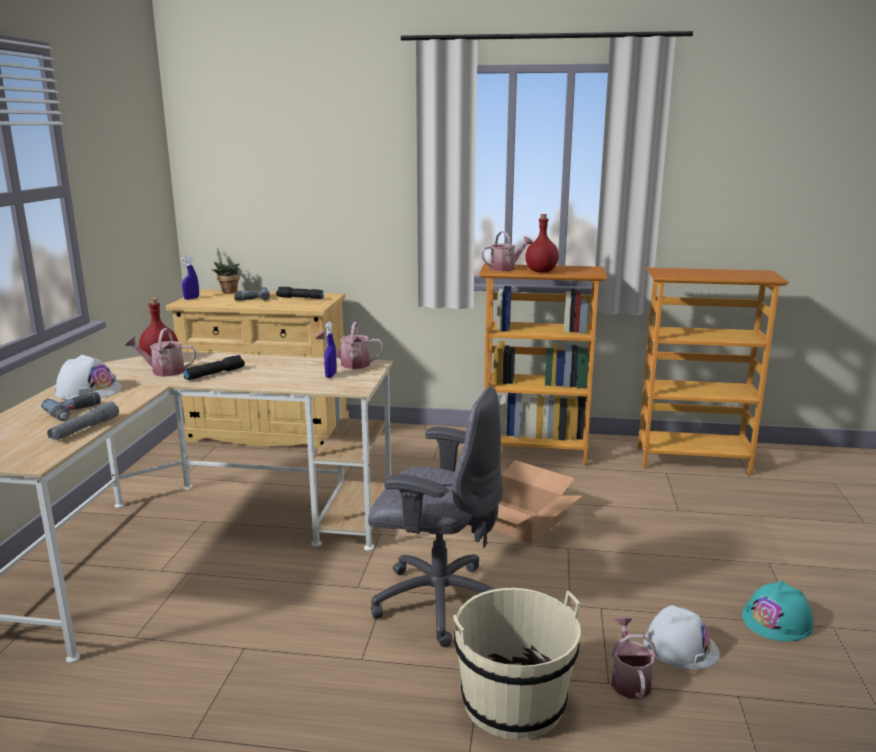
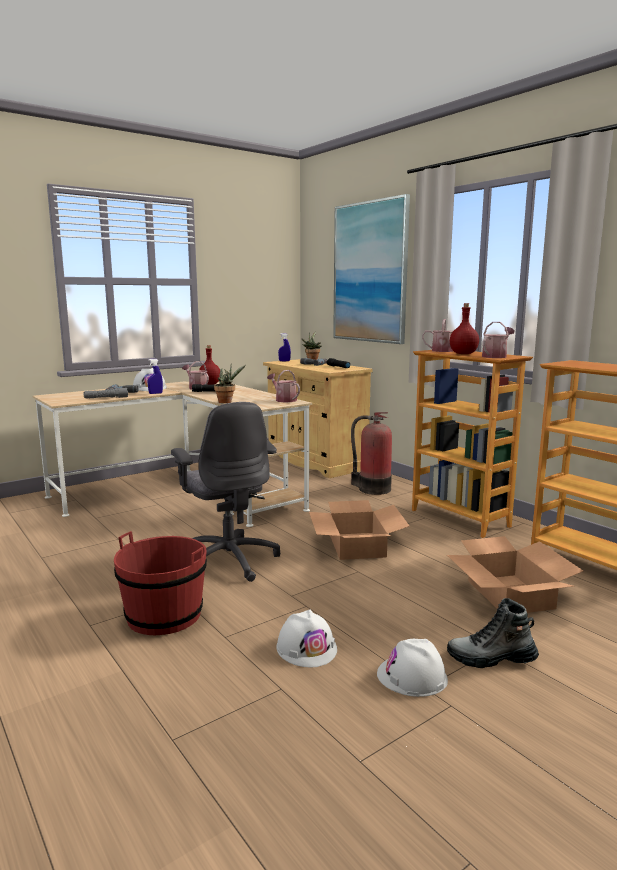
camera: 45 degrees right, 5 degrees down
(295, 386) = (227, 402): none -> potted plant
(324, 165) = (370, 272): none -> picture
(331, 375) = (257, 402): blue spray bottle -> blue spray bottle (155, 393)
(400, 447) = (372, 489): none -> fire extinguisher
(513, 702) = (164, 615): beige bucket -> red bucket
(629, 680) = (239, 642): watering can -> watering can (496, 356)
(696, 512) = (510, 594): none -> cardboard box
(777, 621) = (412, 676): turquoise hard hat -> white hard hat
(782, 574) = (491, 658): none -> boot

